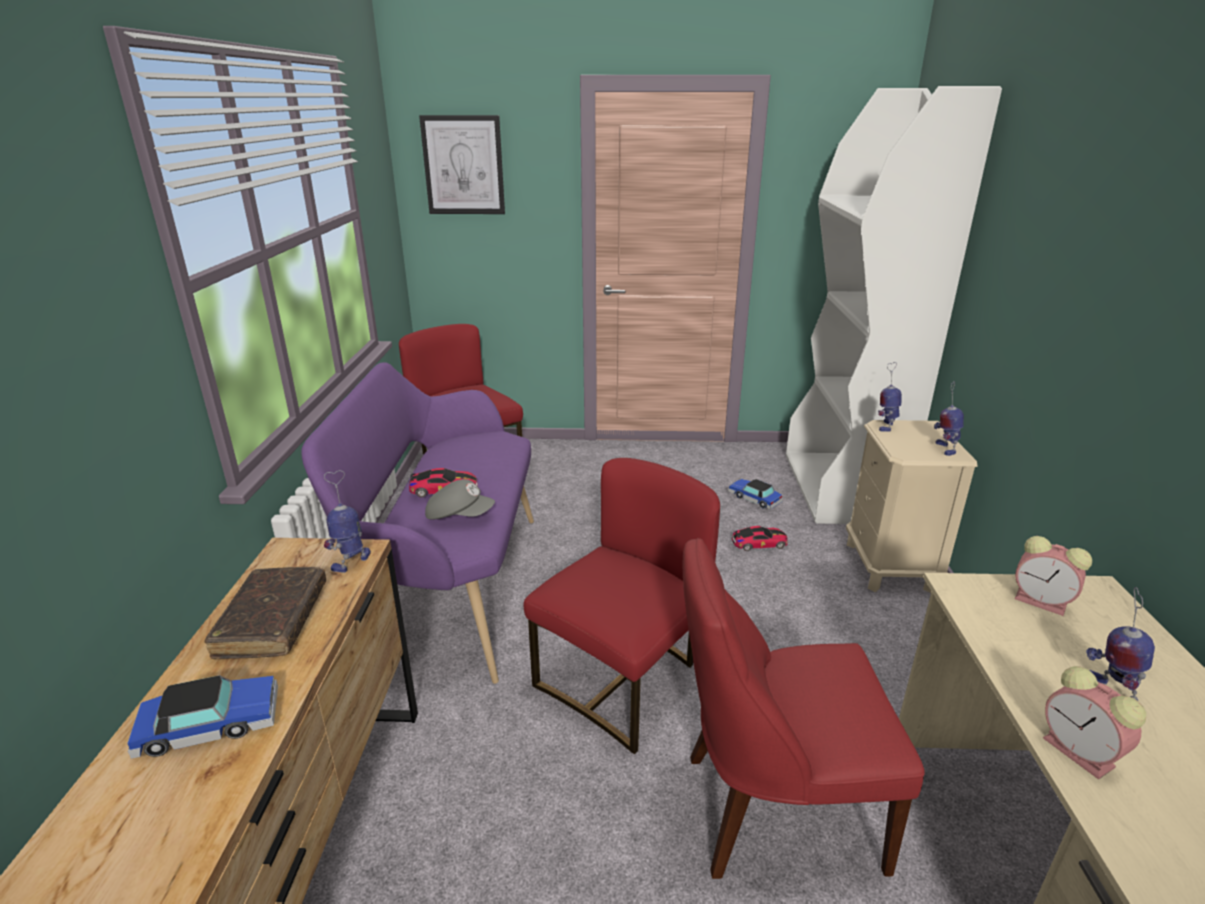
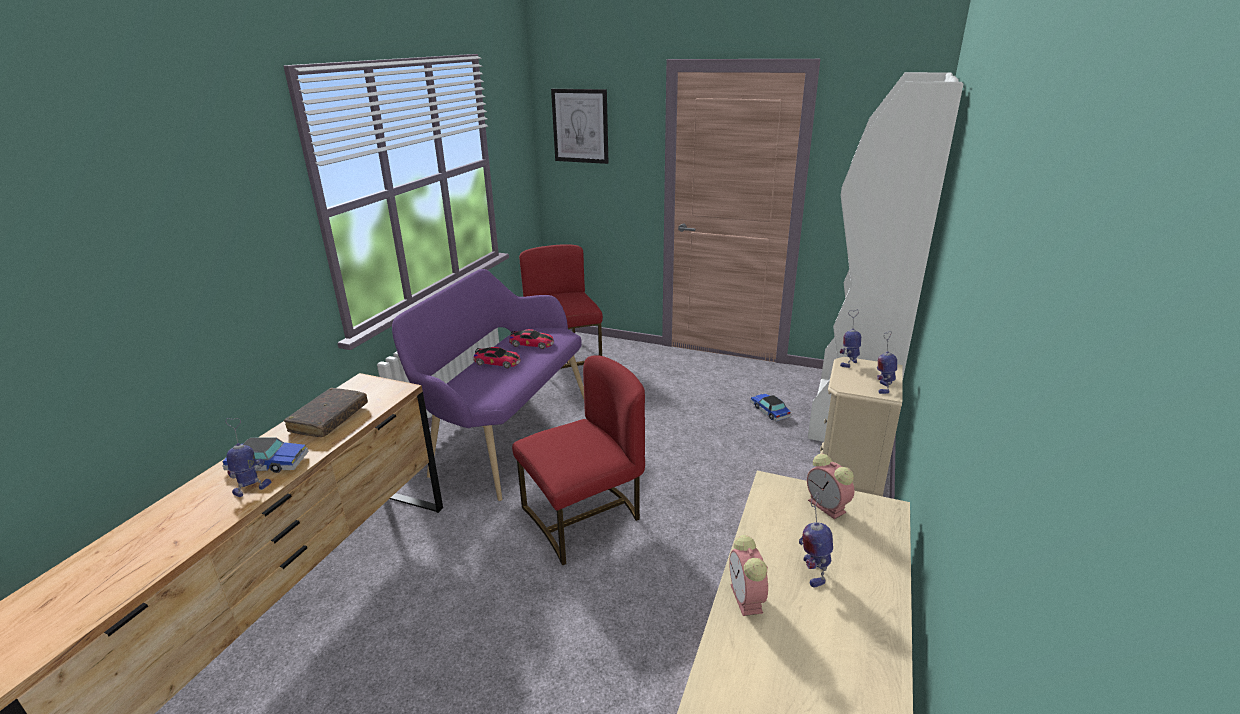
camera: 20 degrees right, 0 degrees up
(352, 561) = (392, 394): toy robot -> toy robot (252, 489)
(460, 515) = (495, 381): grey cap -> none
(759, 543) = (749, 445): toy car -> toy car (532, 343)
(771, 809) = (632, 623): red chair -> none

